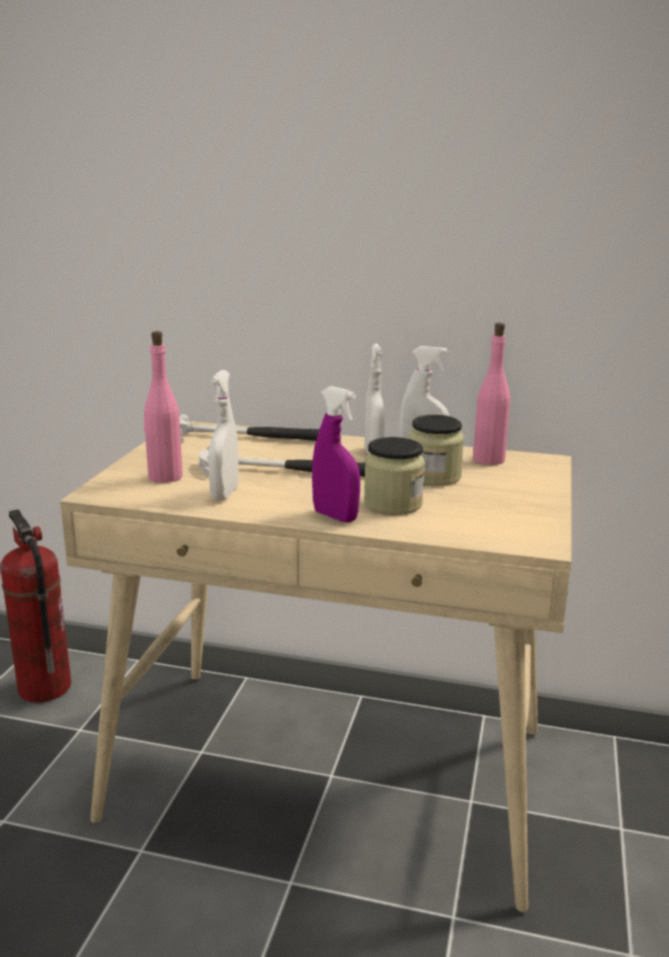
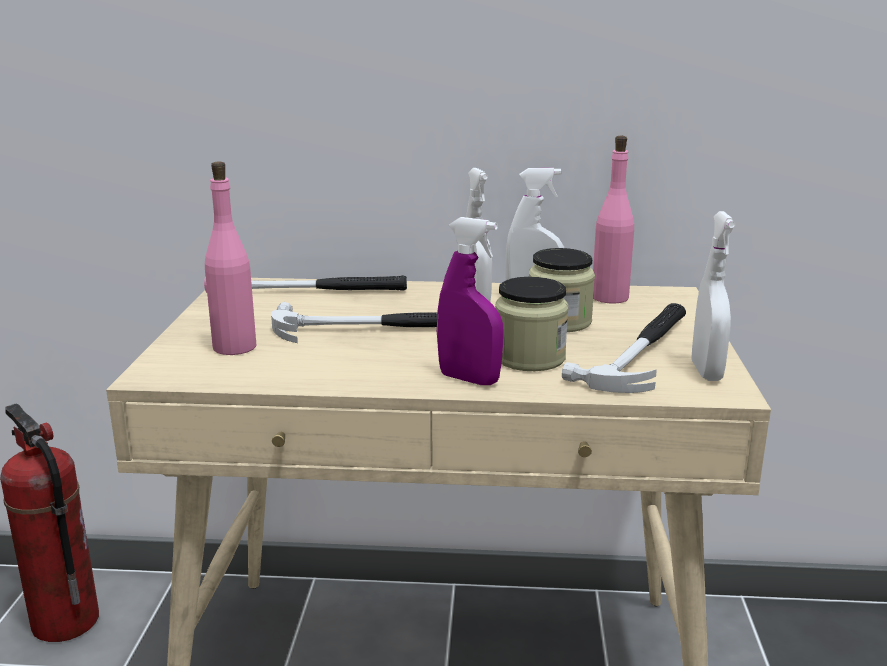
camera: 10 degrees left, 0 degrees up
(225, 494) = (319, 363): white spray bottle -> white spray bottle (706, 372)
(489, 506) = (642, 352): none -> hammer

